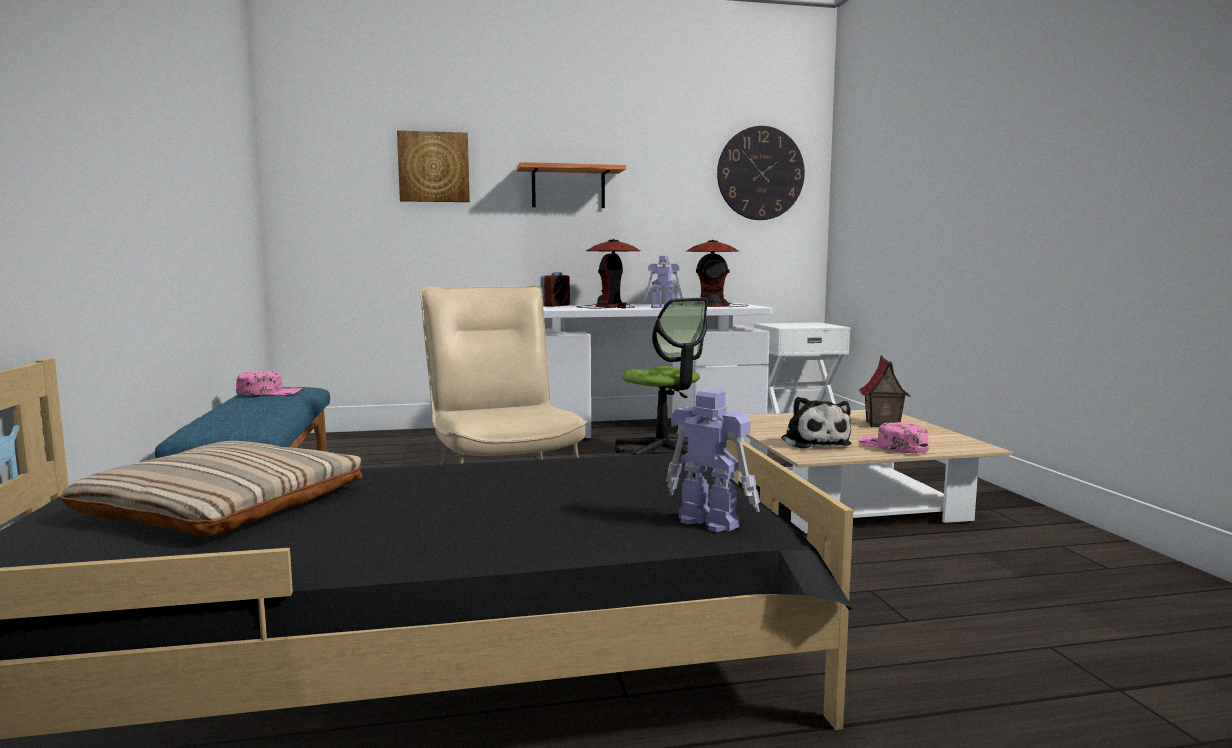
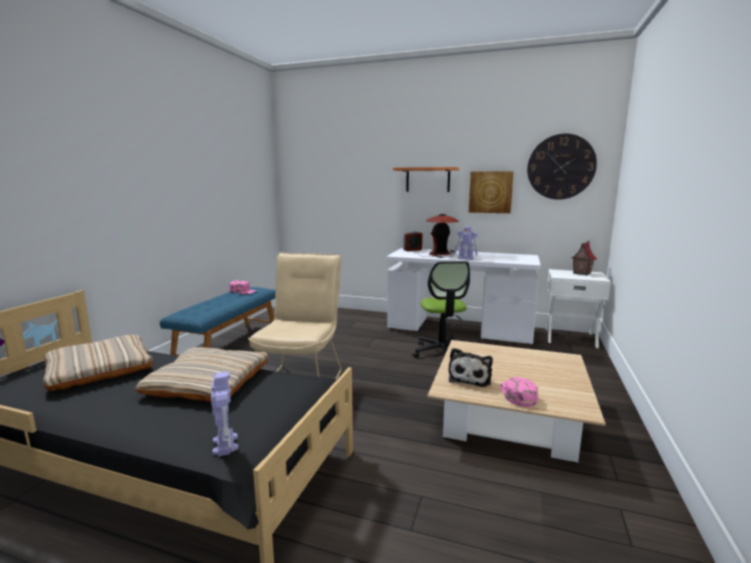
camera: 30 degrees right, 5 degrees up
(434, 167) = (355, 170): picture -> picture (490, 192)
(504, 480) = (208, 381): none -> beige pillow
(713, 305) = (506, 258): table lamp -> none
(882, 425) = (547, 371): toy house -> toy house (581, 273)

